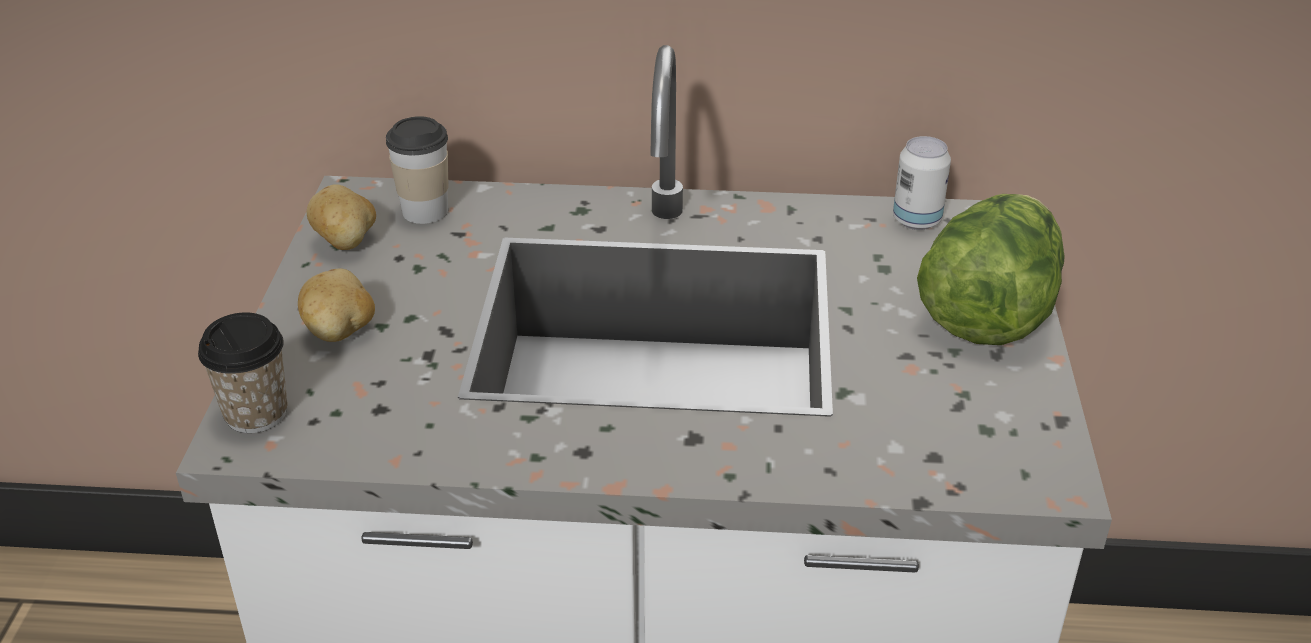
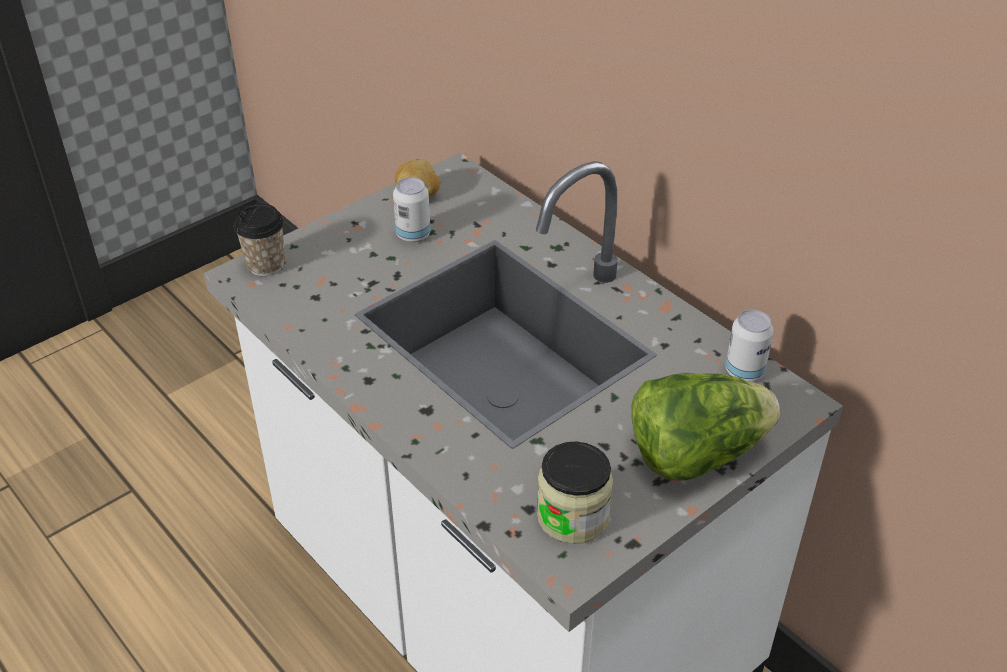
camera: 45 degrees right, 5 degrees up
(340, 332) = (351, 245): potato -> none
(400, 281) = (413, 235): none -> can
(425, 211) = (478, 201): cup -> none
(980, 435) = (573, 516): none -> jar

